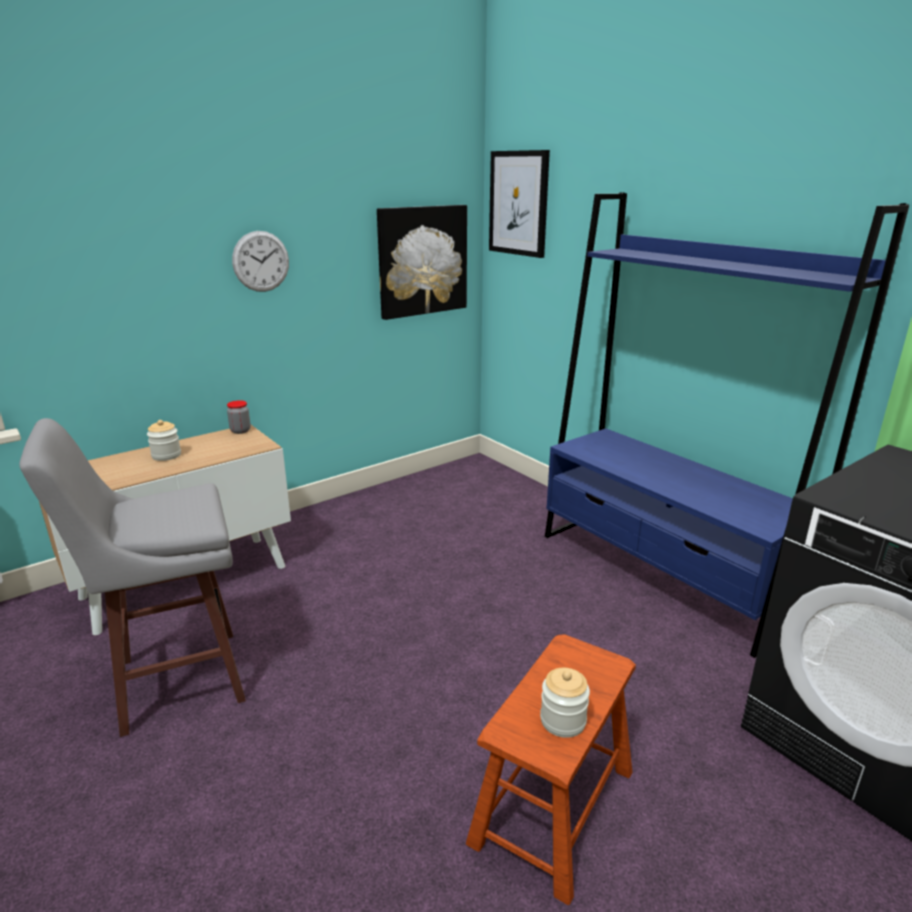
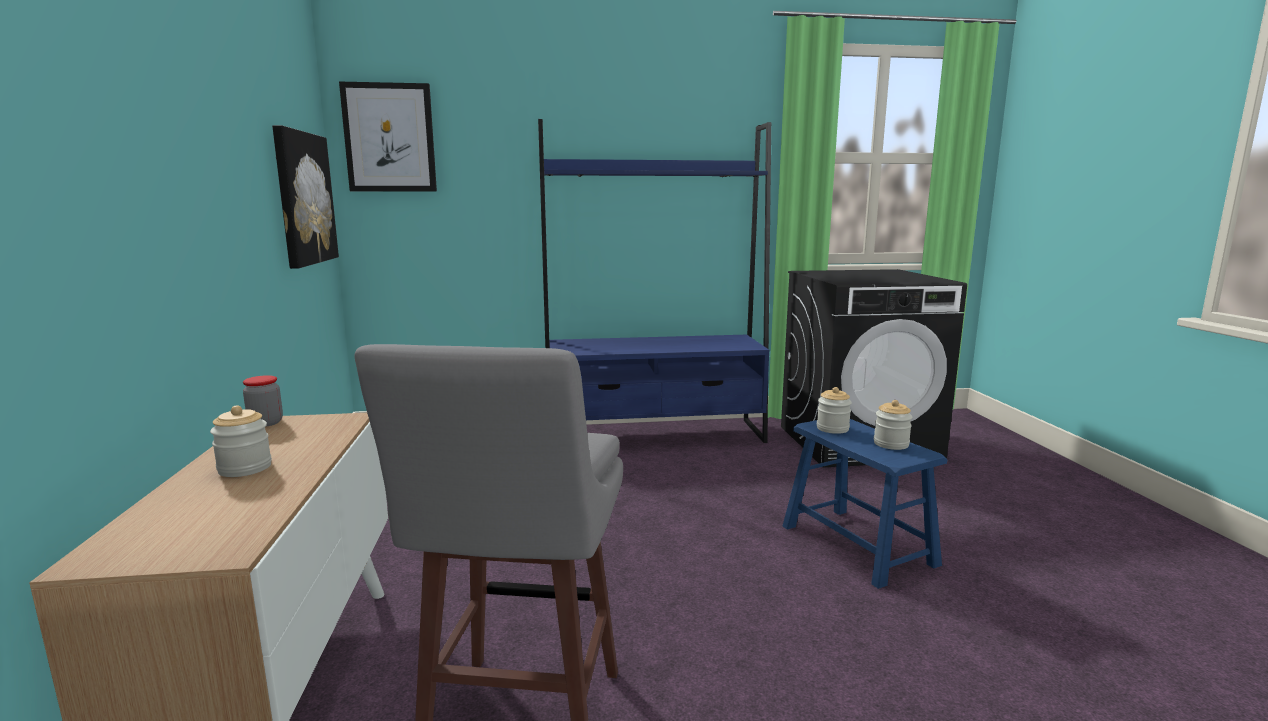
camera: 60 degrees left, 10 degrees down
(261, 261) = (197, 175): wall clock -> none
(553, 806) = (857, 545): brown stool -> blue stool
(572, 663) = (832, 428): none -> jar

